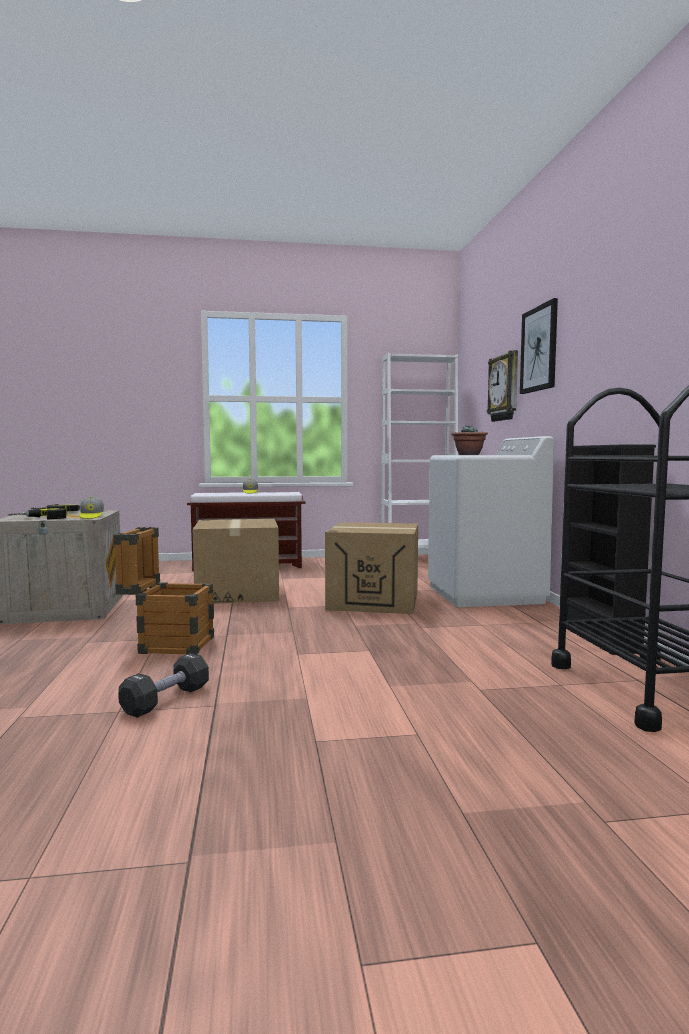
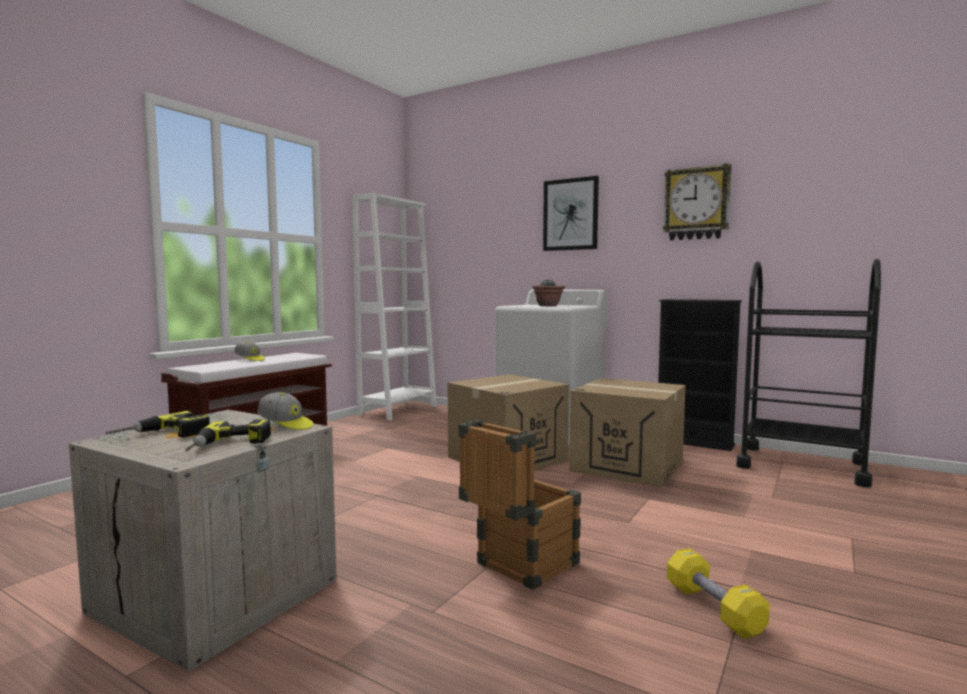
camera: 50 degrees left, 0 degrees up
(166, 700) = (713, 609): black dumbbell -> yellow dumbbell
(238, 593) = (368, 490): cardboard box -> cardboard box (627, 466)
(505, 388) = (510, 242): wall clock -> wall clock (696, 204)

